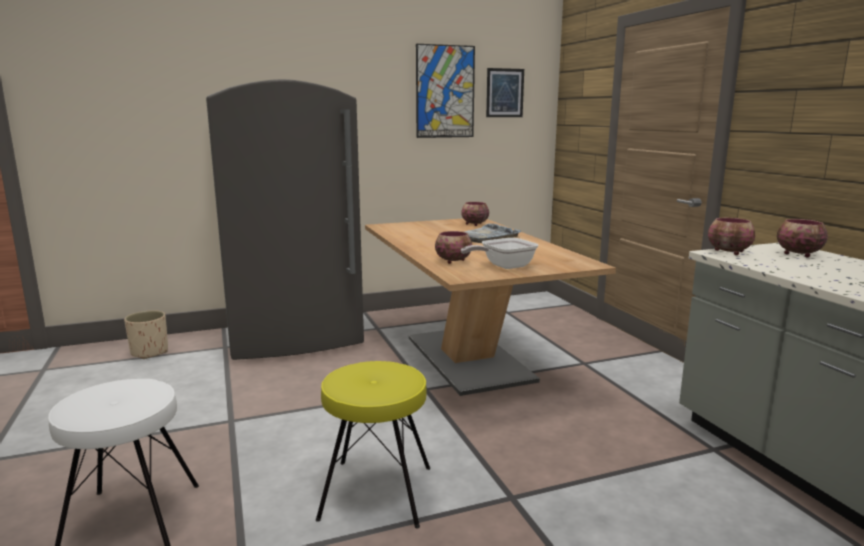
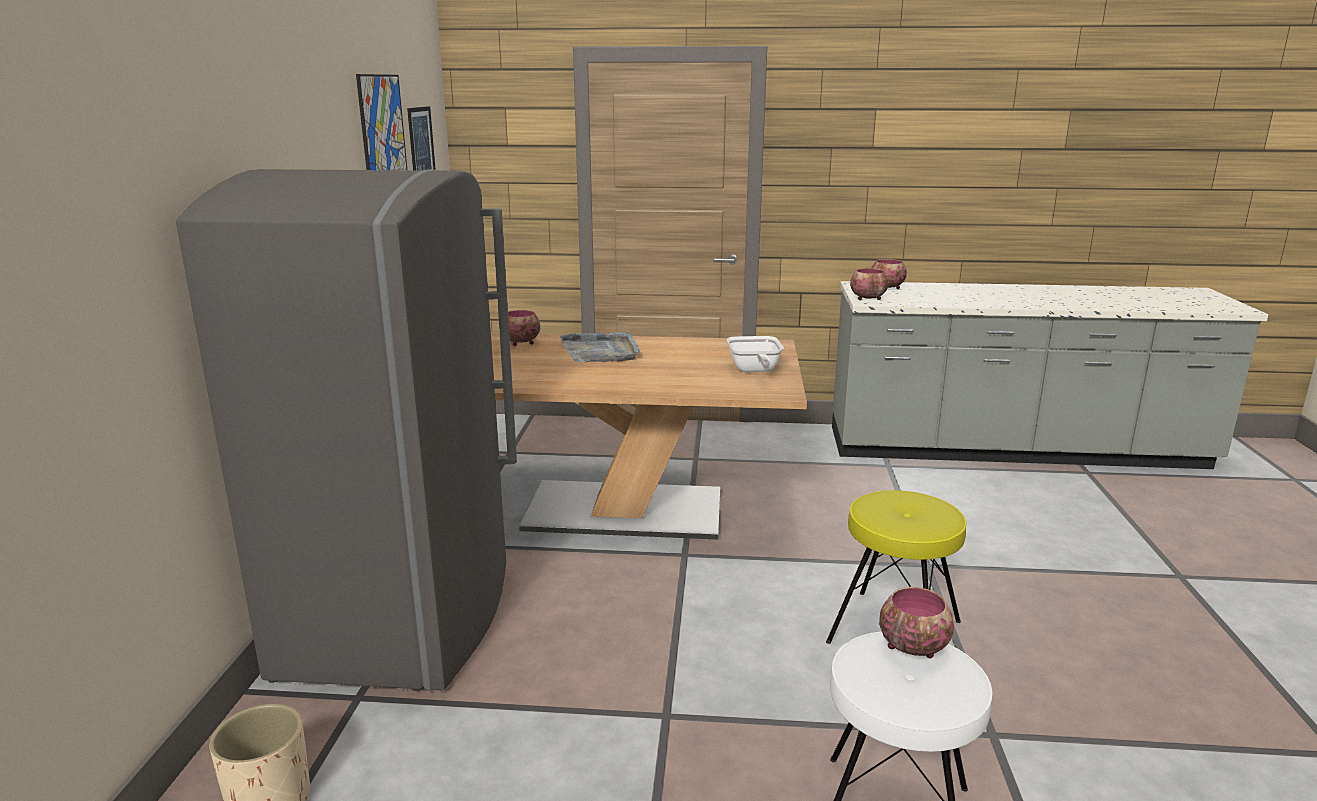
camera: 65 degrees left, 5 degrees up
(454, 261) = (710, 384): bowl -> bowl (912, 647)

